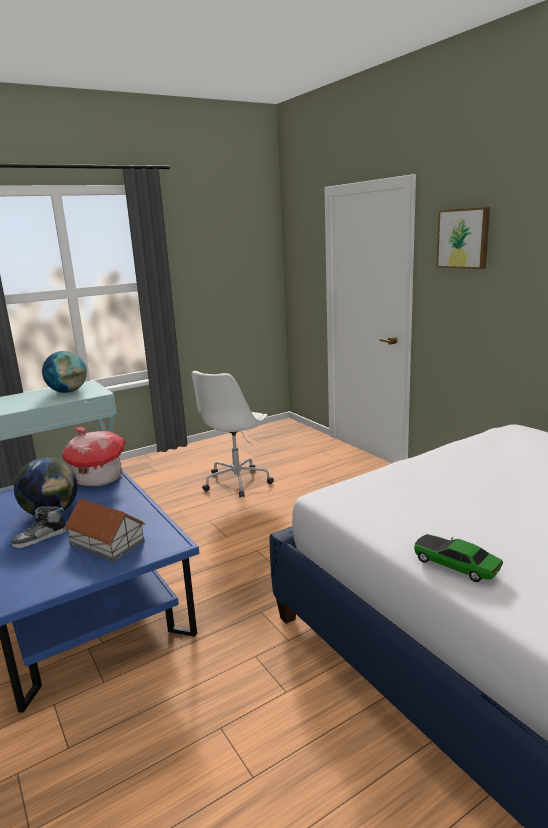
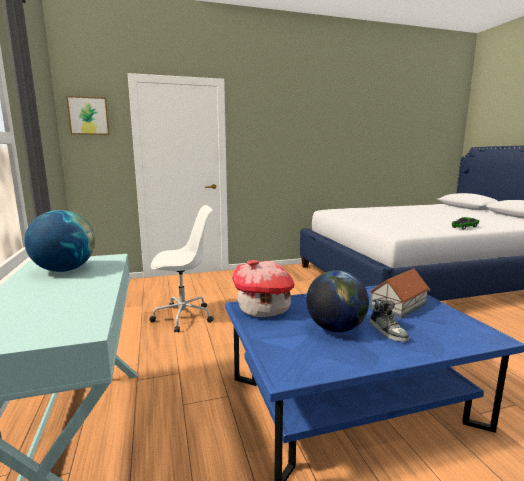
camera: 75 degrees left, 5 degrees down
(236, 483) = (185, 317): white office chair -> white office chair turned 60 degrees counterclockwise
(464, 238) = (263, 120): picture -> picture (89, 116)

